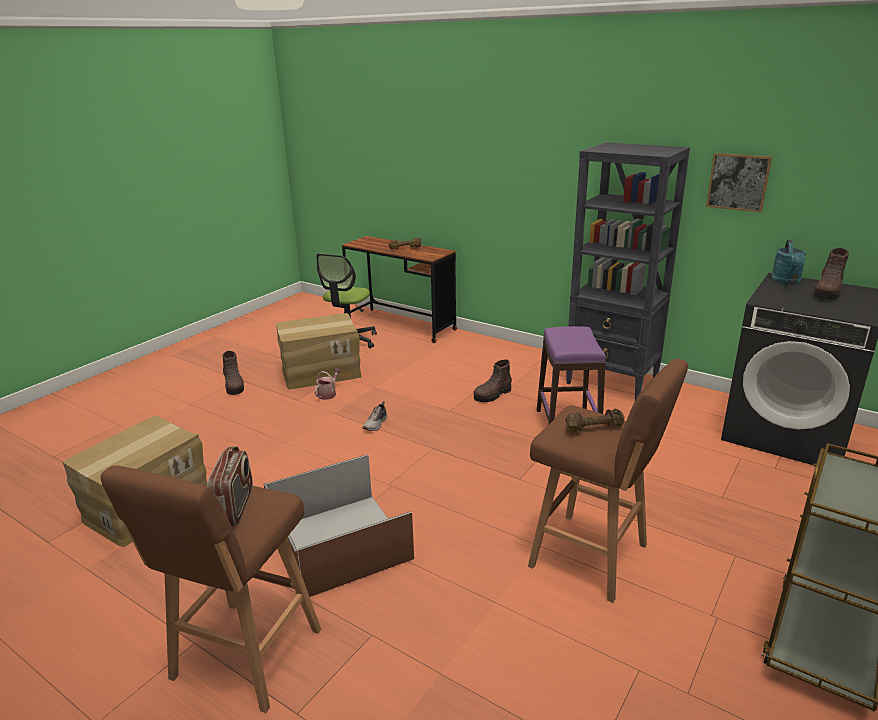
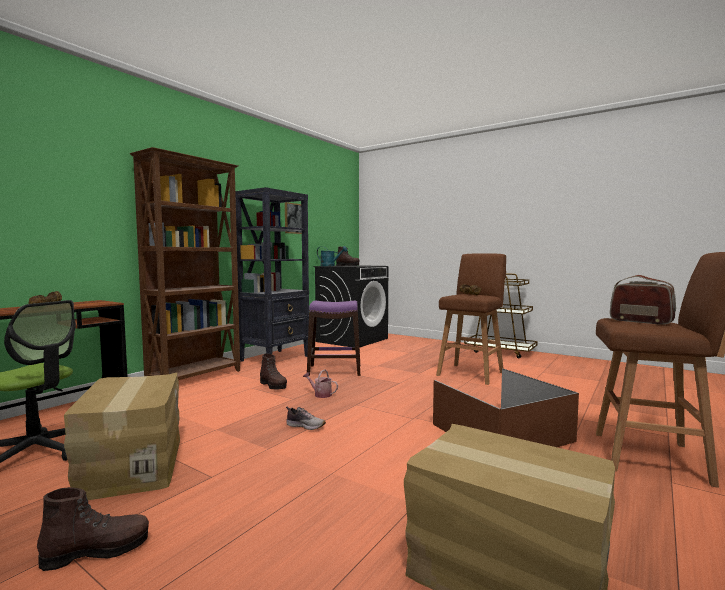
camera: 90 degrees left, 20 degrees down
(235, 507) = (641, 321): radio -> radio turned 45 degrees clockwise
(328, 394) = (211, 455): watering can -> watering can (320, 394)
(513, 353) = (196, 377): none -> brown bookcase

